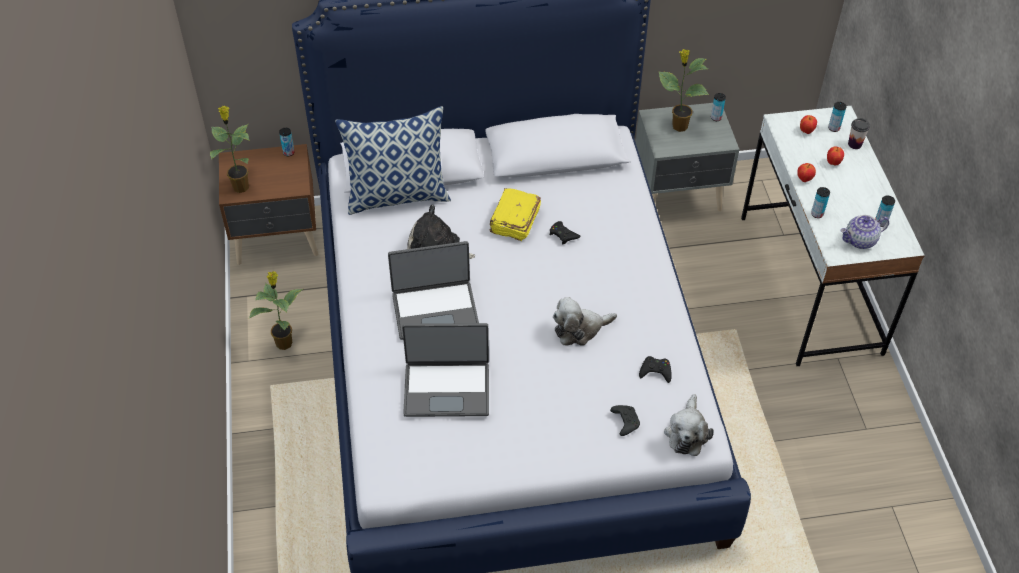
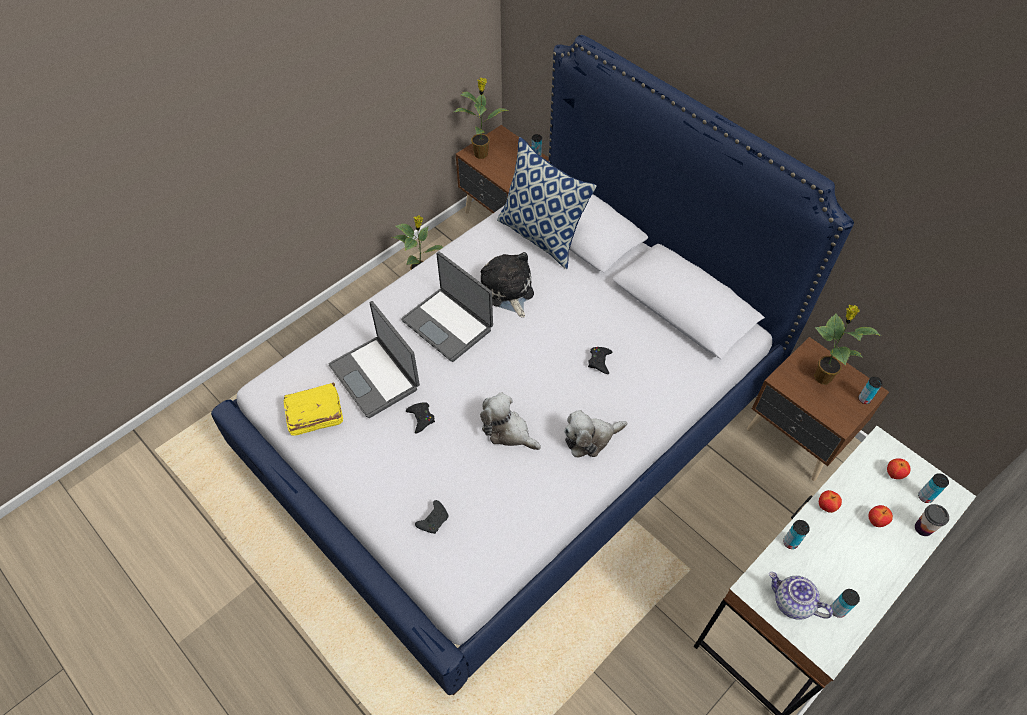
camera: 55 degrees right, 5 degrees up
(514, 221) = (583, 321): yellow book -> yellow book (314, 415)
(655, 371) = (507, 513): black game controller -> black game controller (421, 418)
(679, 196) = (797, 438): grey nightstand -> brown nightstand
(687, 432) = (458, 576): plush toy -> plush toy (590, 439)

